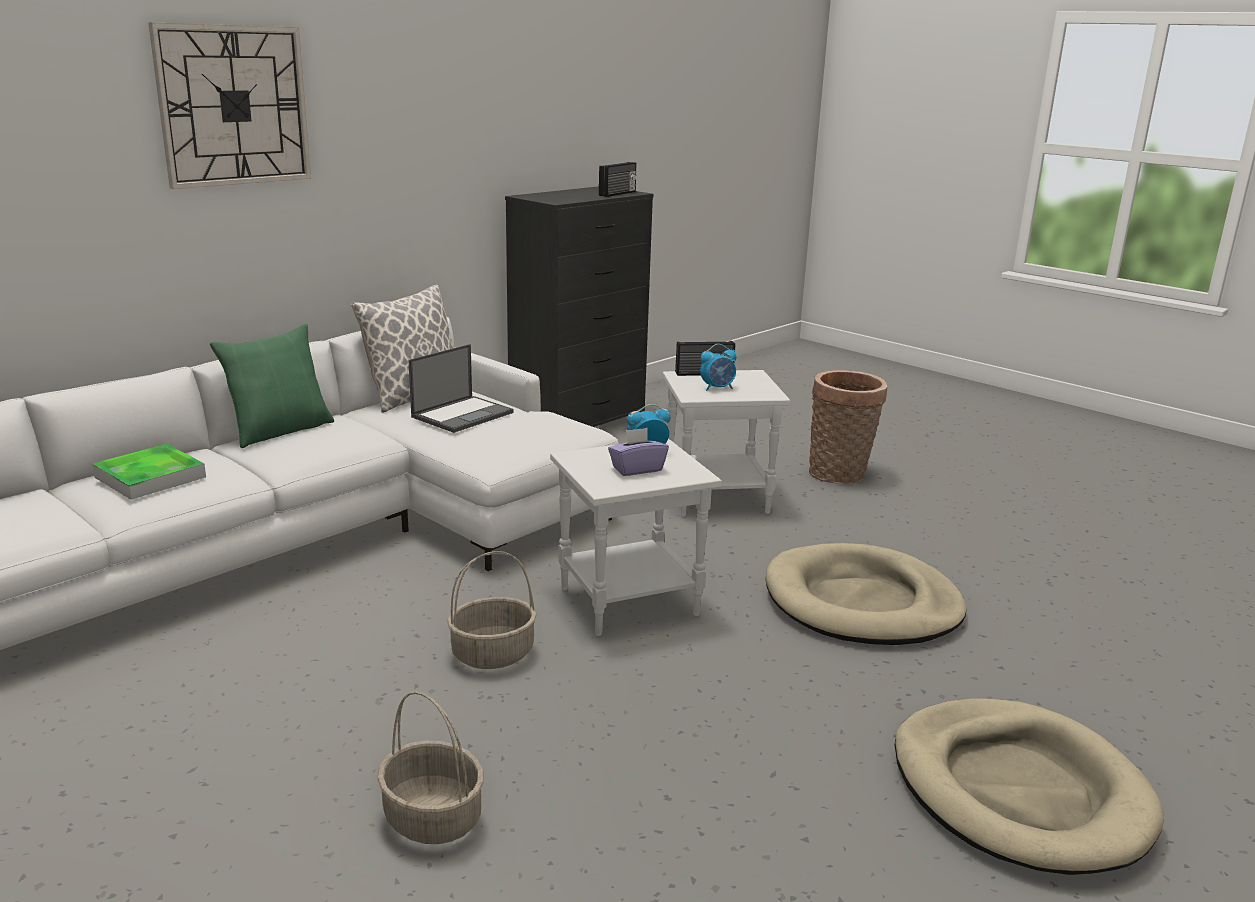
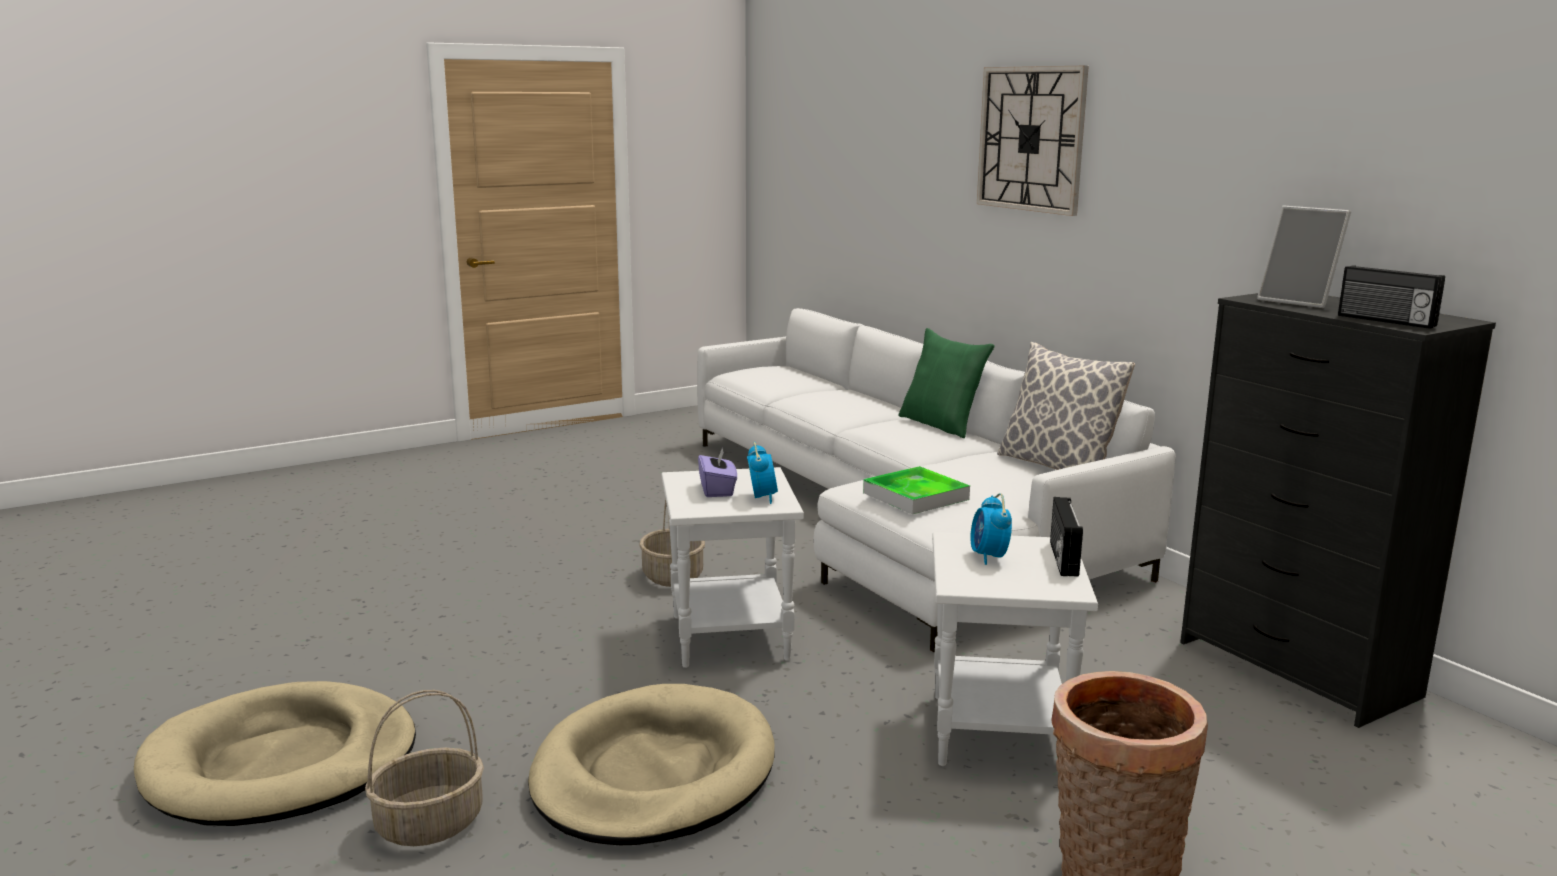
camera: 105 degrees right, 5 degrees down
(150, 477) = (837, 397): tray -> tray (915, 496)
(431, 818) = (497, 550): basket -> basket (430, 823)
(463, 414) = (977, 475): laptop -> none
(560, 197) = (1299, 301): none -> picture frame

